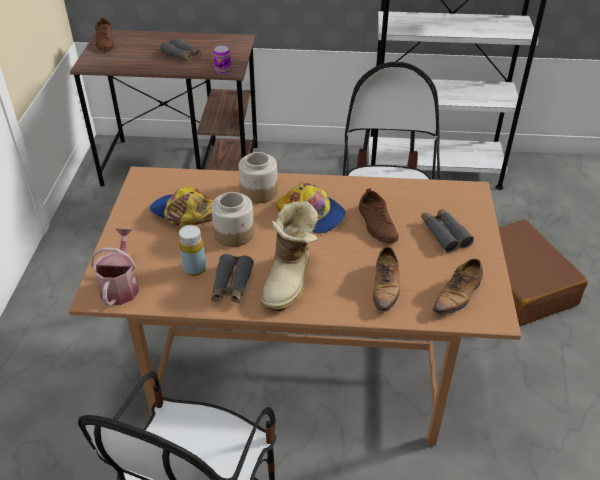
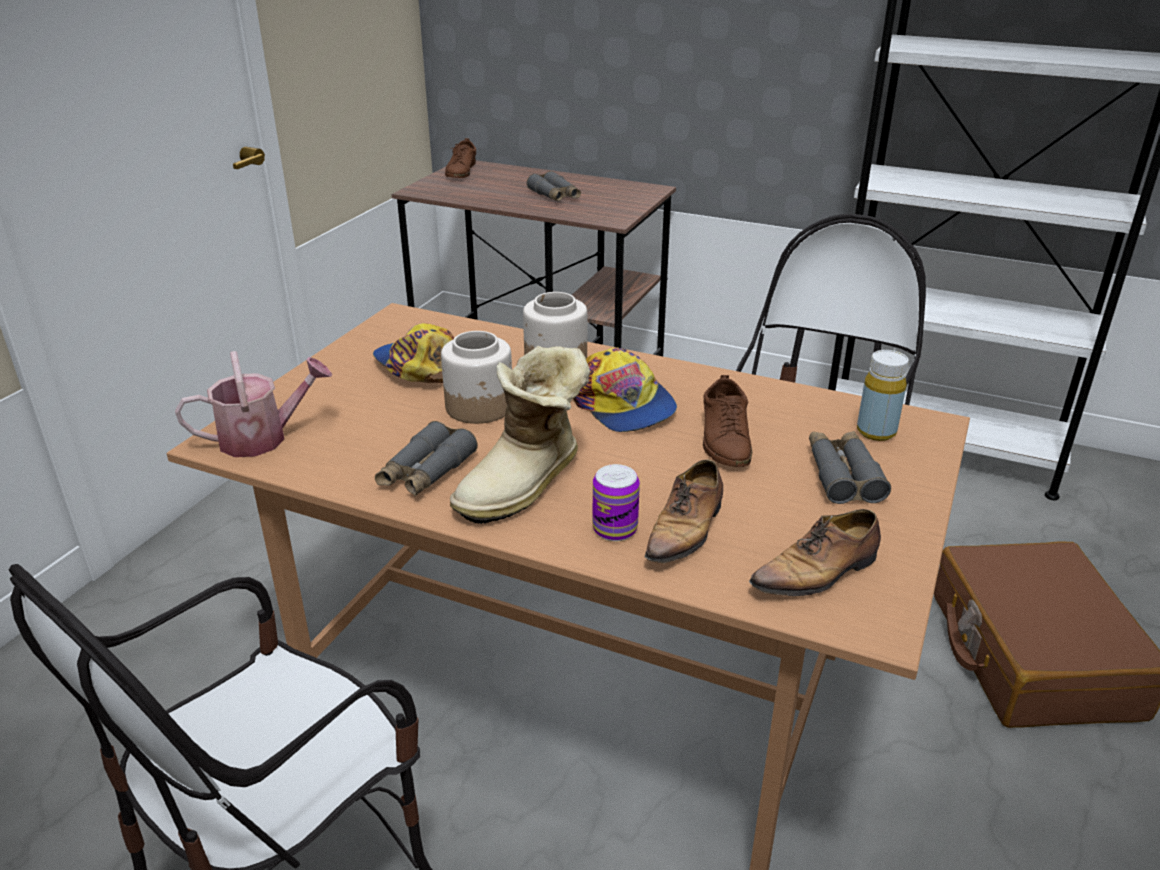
camera: 20 degrees right, 10 degrees down
(121, 286) = (263, 437): watering can -> watering can turned 45 degrees clockwise
(194, 269) = (386, 439): yellow bottle -> yellow bottle (876, 432)
(223, 70) = (601, 218): can -> can (615, 529)

